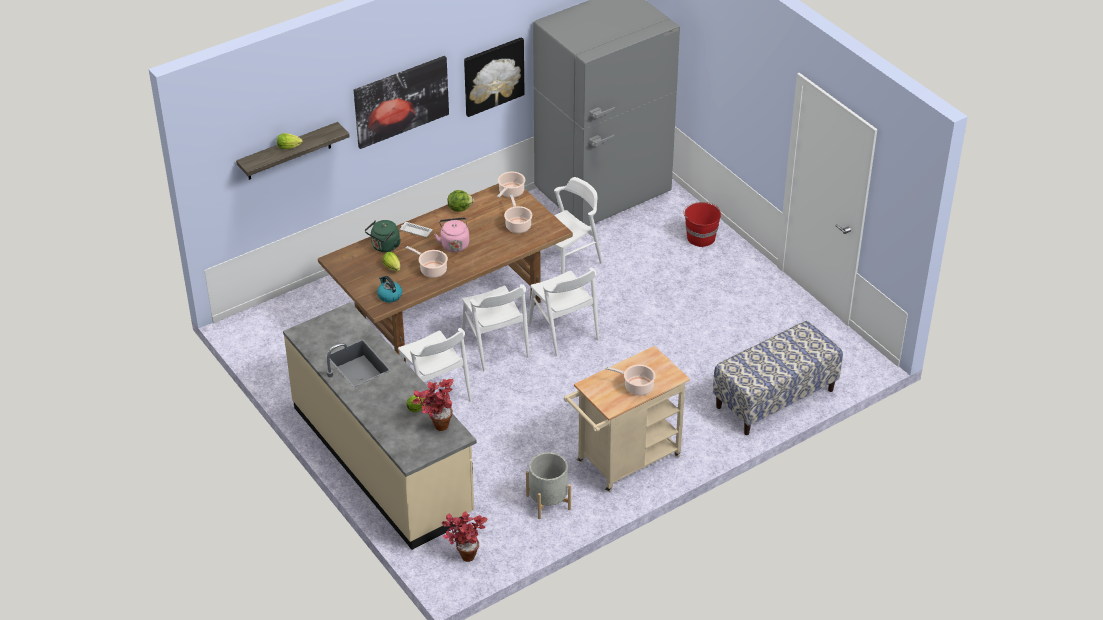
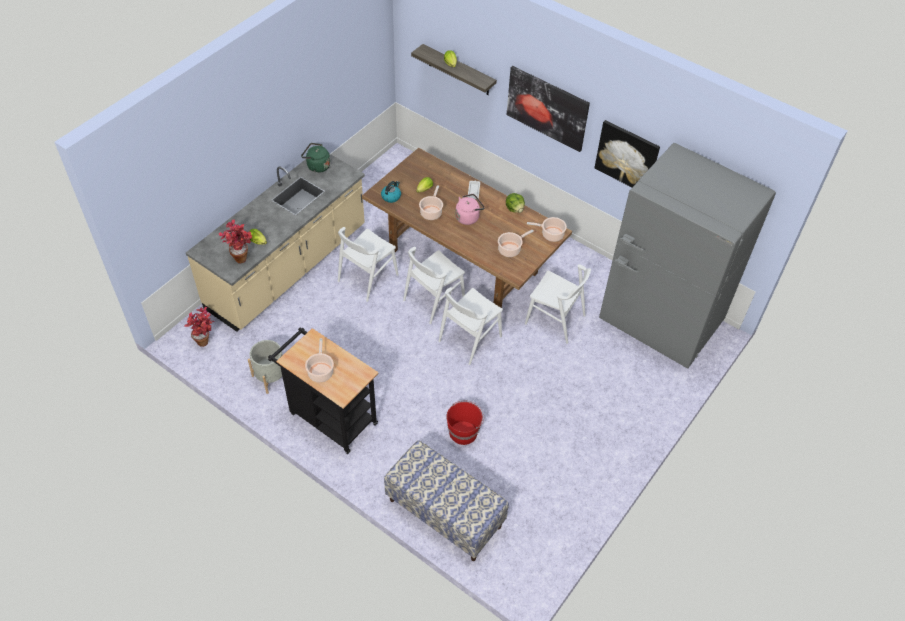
camera: 70 degrees right, 10 degrees up
(384, 247) = (447, 179): green kettle -> green kettle (317, 166)
(623, 462) = (329, 416): beige cart -> black cart
(700, 237) = (638, 407): red bucket -> red bucket (463, 432)

